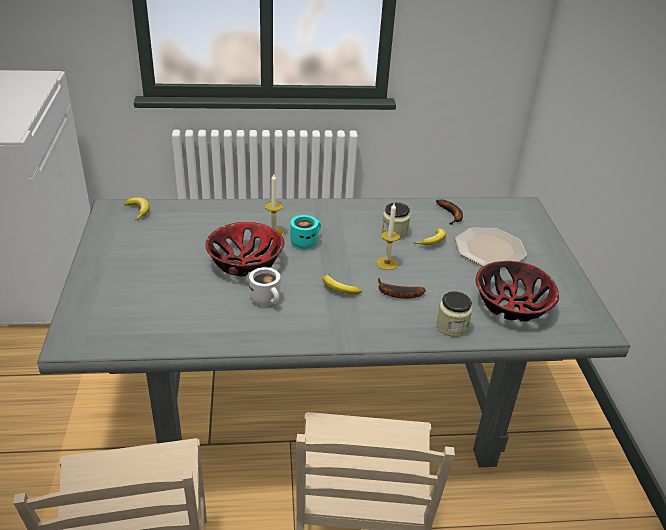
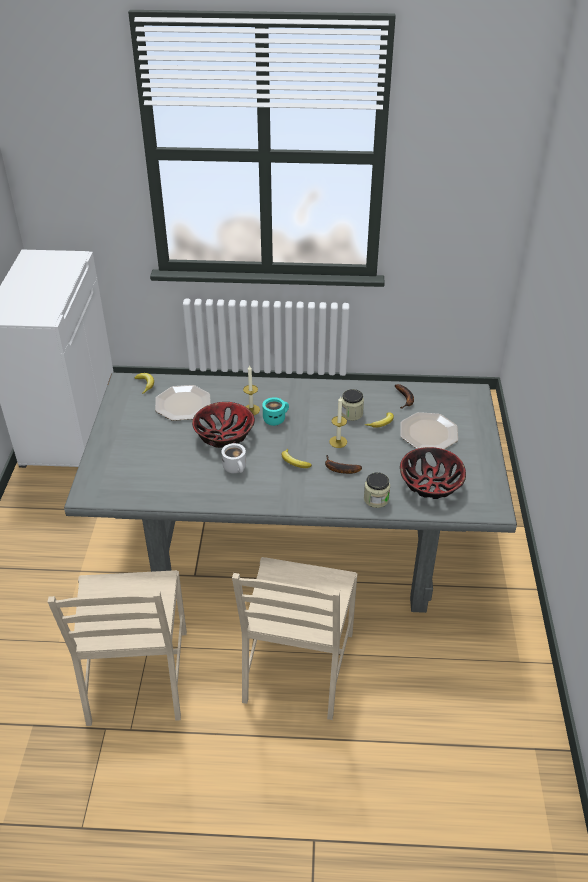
camera: 10 degrees right, 5 degrees up
(188, 230) = (183, 404): none -> plate

